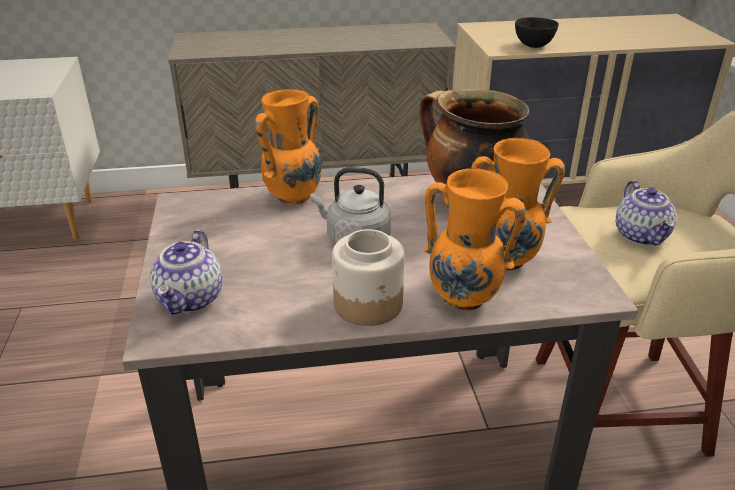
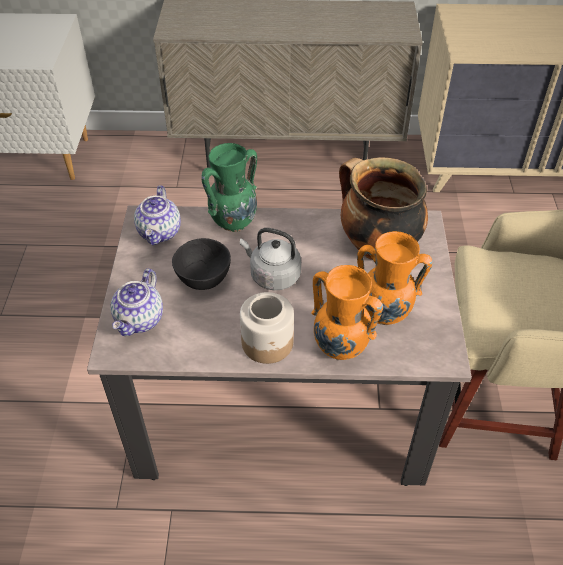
camera: 10 degrees right, 15 degrees up
(292, 197) = (233, 223): orange vase -> green vase
(533, 46) = (499, 48): black bowl -> black bowl (203, 280)
(642, 236) = (517, 292): teapot -> teapot (160, 232)

